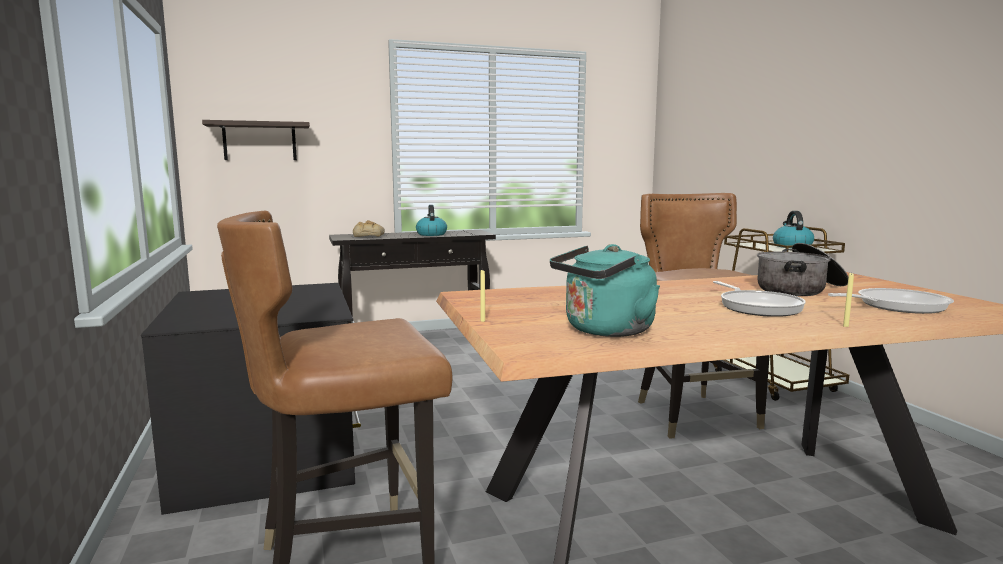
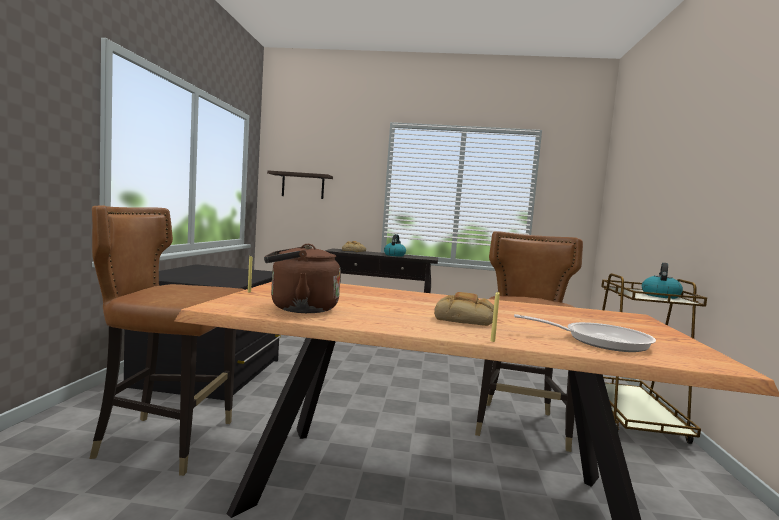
camera: 25 degrees right, 5 degrees down
(605, 331) = (299, 308): turquoise kettle -> brown kettle
(757, 307) = (465, 319): frying pan -> bread
(800, 289) = (551, 317): cooking pot -> none

